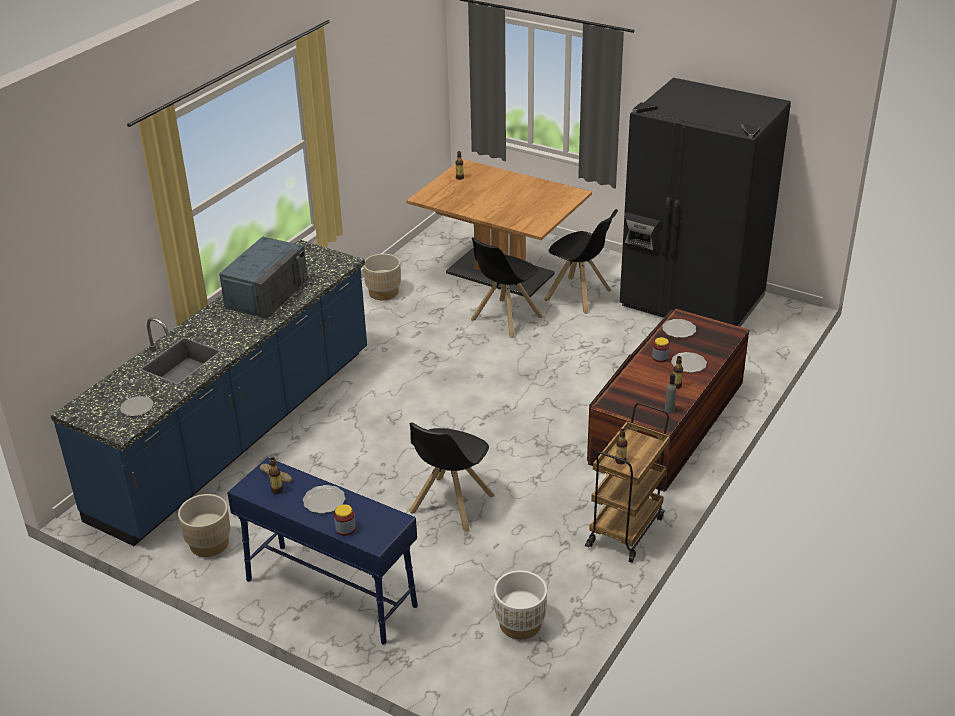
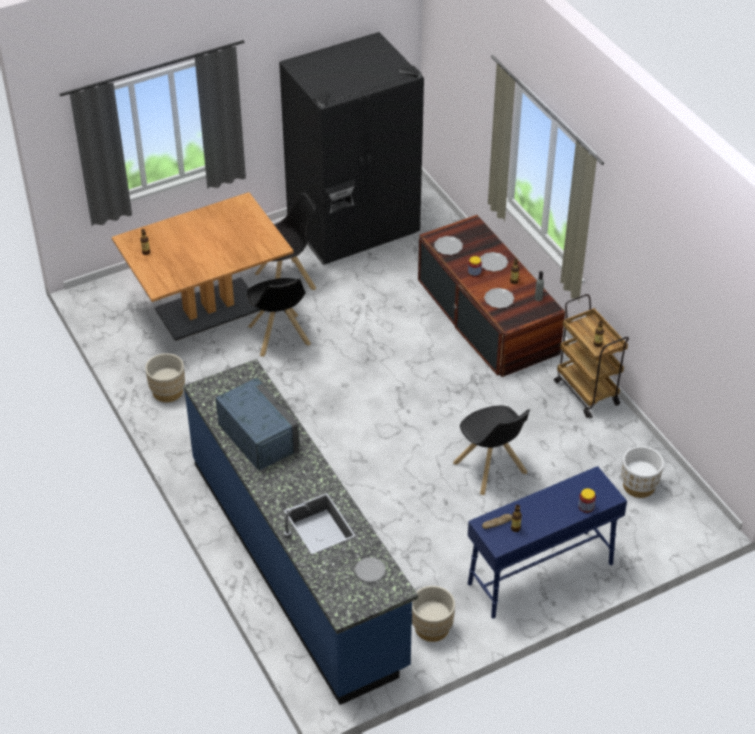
camera: 60 degrees left, 10 degrees up
(323, 500) = (546, 507): plate -> plate (498, 299)

